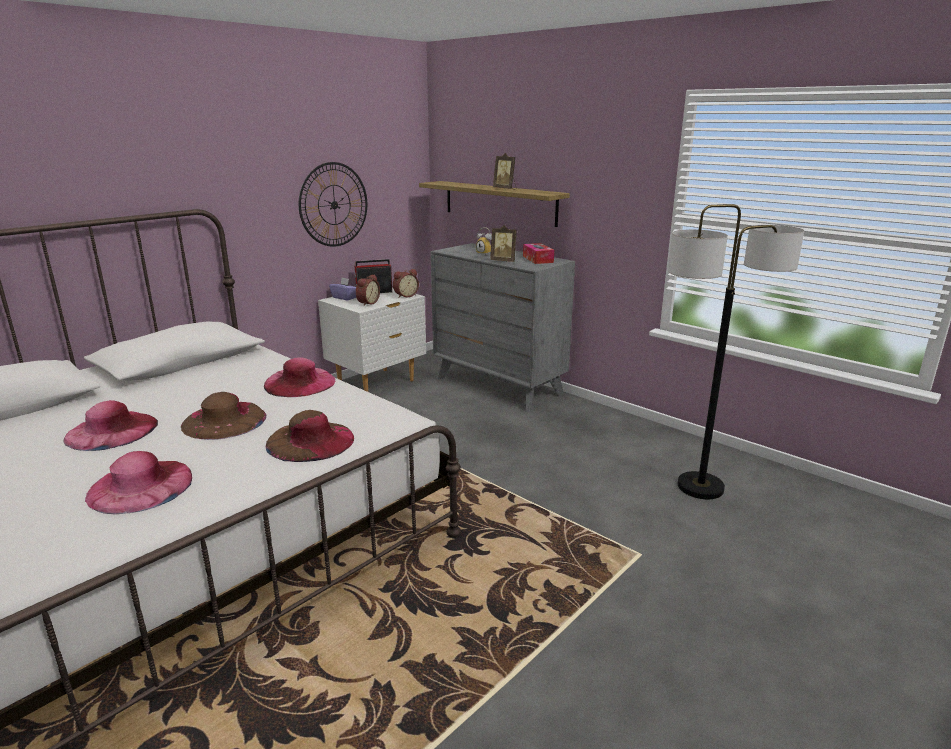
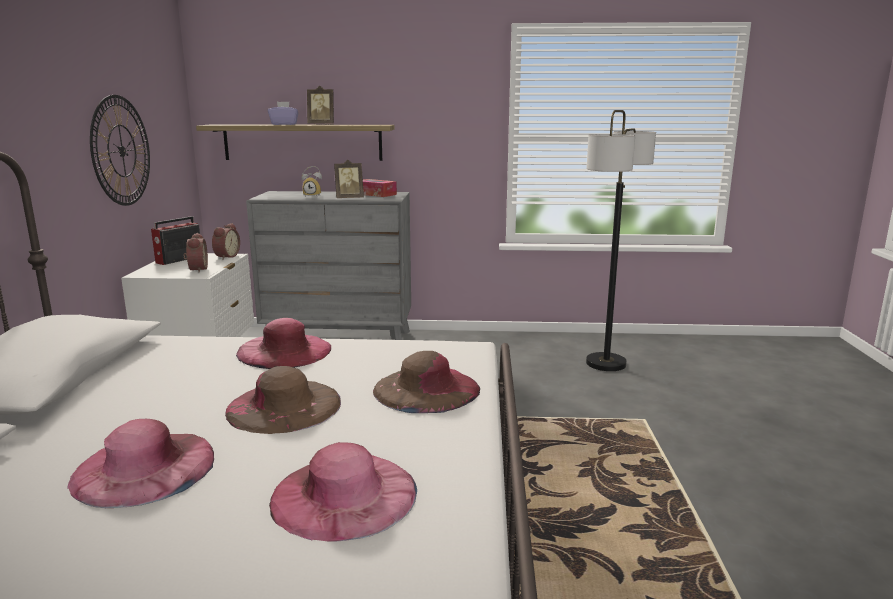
camera: 40 degrees left, 5 degrees down
(344, 298) = (154, 270): purple tissue box -> purple tissue box (284, 124)

